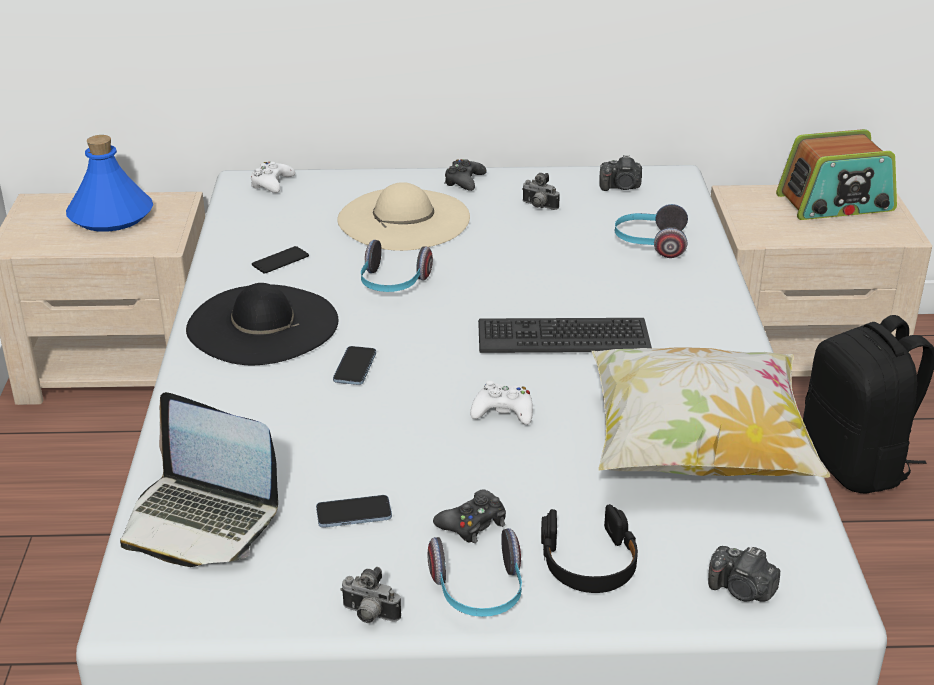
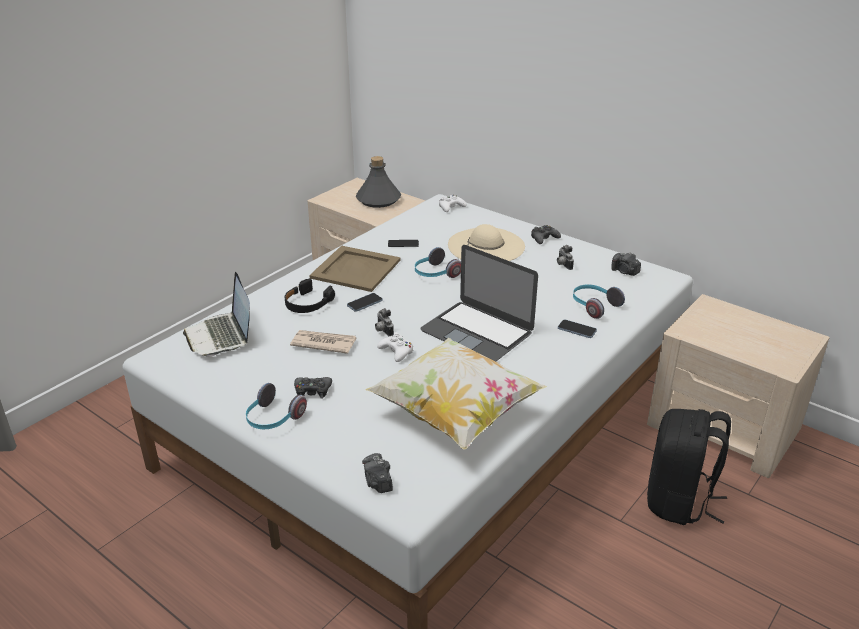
camera: 40 degrees right, 0 degrees up
(110, 216) = (378, 200): blue bottle -> grey bottle
(262, 324) = (355, 268): black hat -> beige tray
(354, 513) = (275, 362): phone -> phone (577, 330)
(369, 616) = (223, 404): camera -> camera (382, 331)
(382, 451) = (323, 343): none -> newspaper
(563, 336) = (477, 331): keyboard -> laptop
(589, 562) = (333, 432): black headphones -> black headphones (307, 303)
(835, 203) = (768, 333): radio -> none

